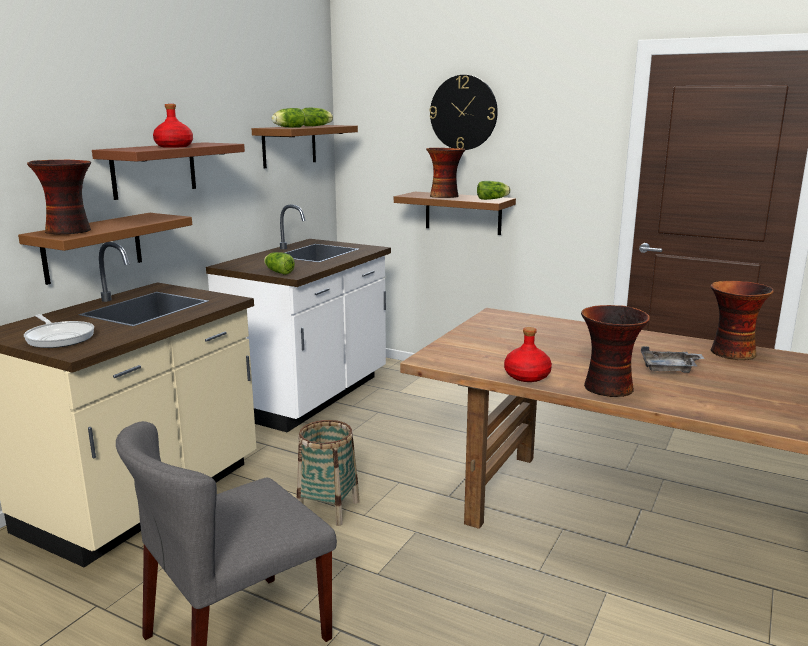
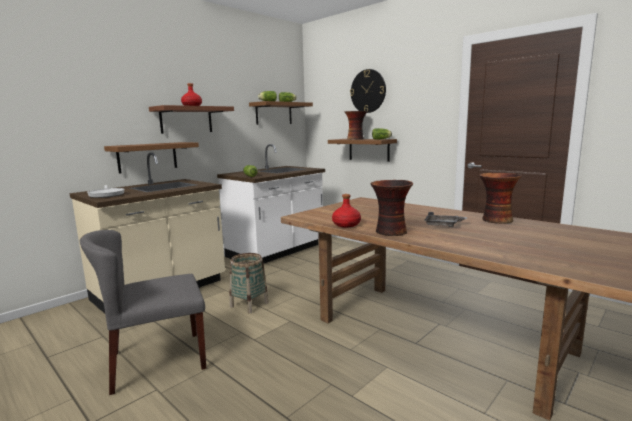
camera: 15 degrees right, 5 degrees down
(70, 231) = (128, 145): vase -> none

